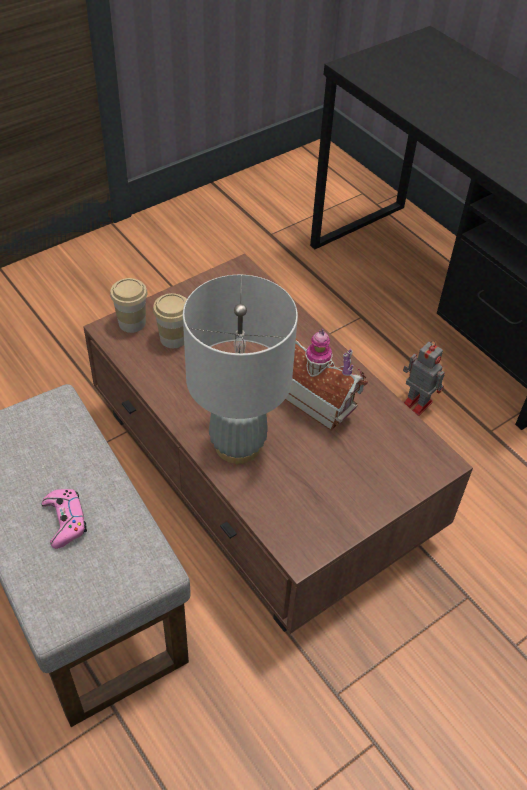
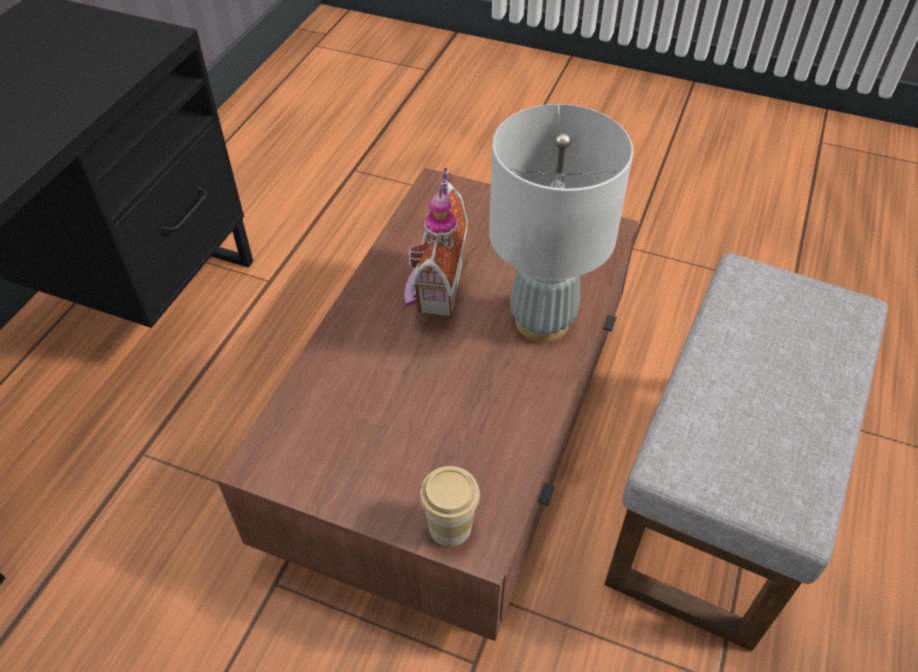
camera: 120 degrees left, 0 degrees up
(65, 521) = (779, 358): pink game controller -> none
(173, 338) = (441, 463): cup -> none
(416, 402) = (265, 347): toy robot -> none

